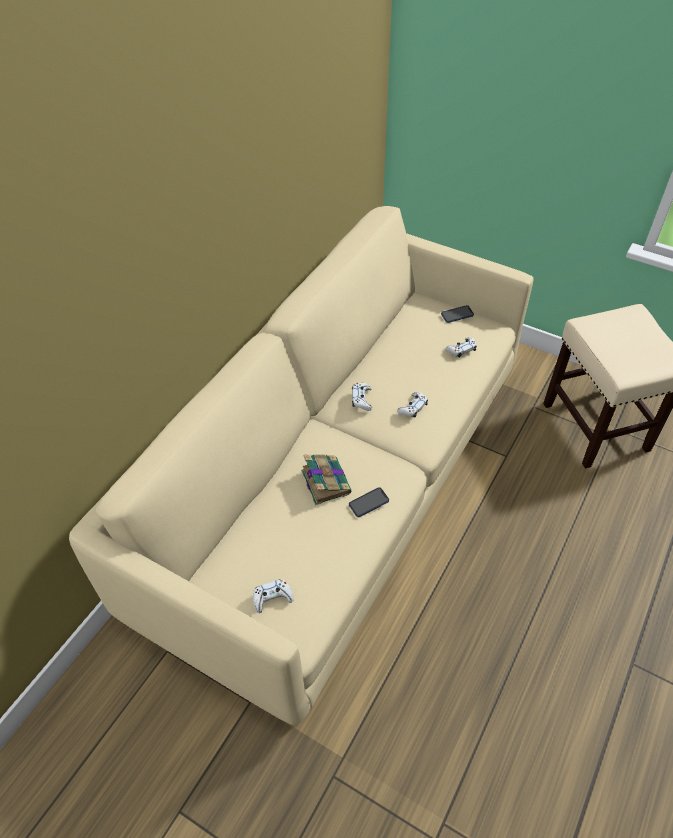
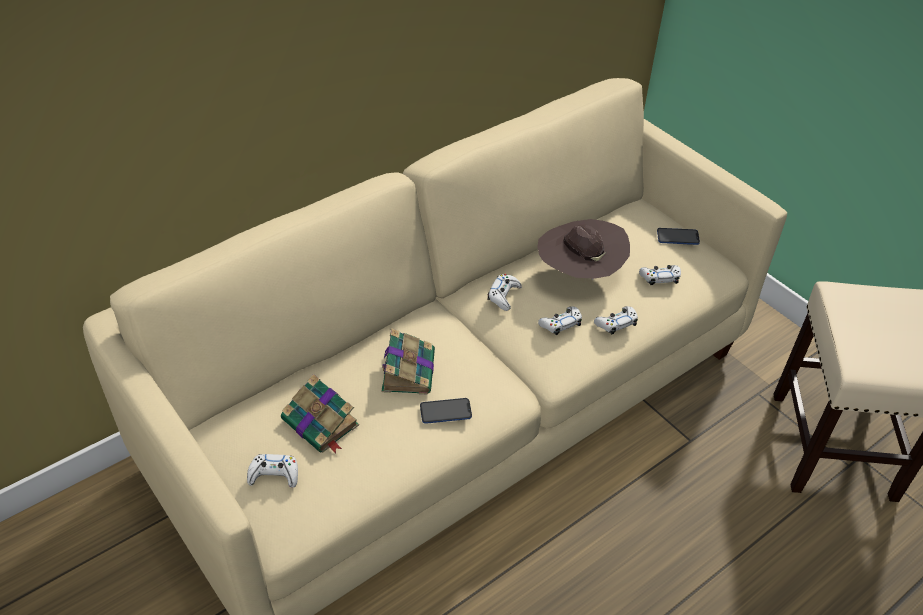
camera: 20 degrees right, 5 degrees down
(285, 545) = (321, 424): none -> book
(405, 365) = (578, 274): none -> brown hat
(449, 394) = (616, 323): none -> white game controller

